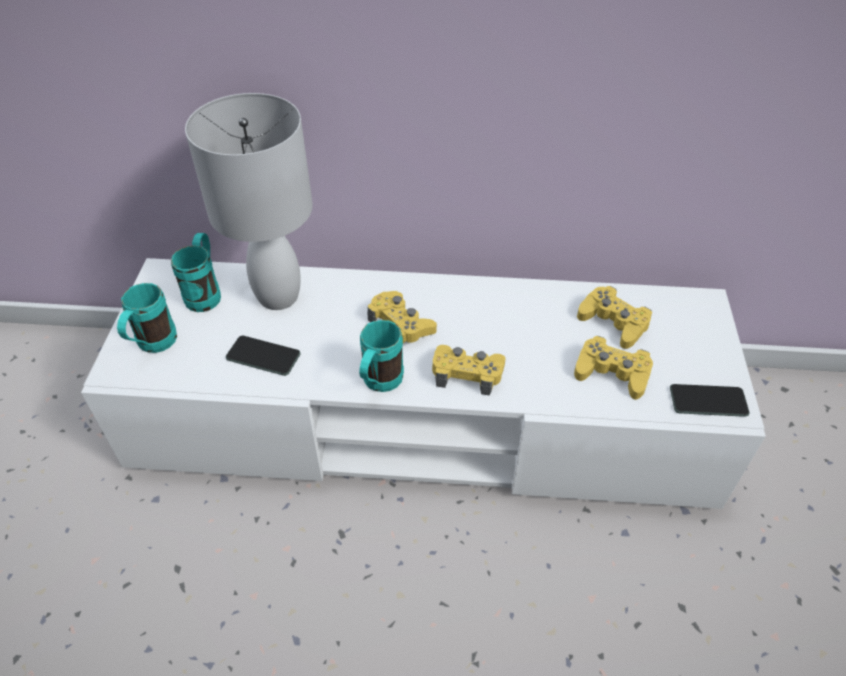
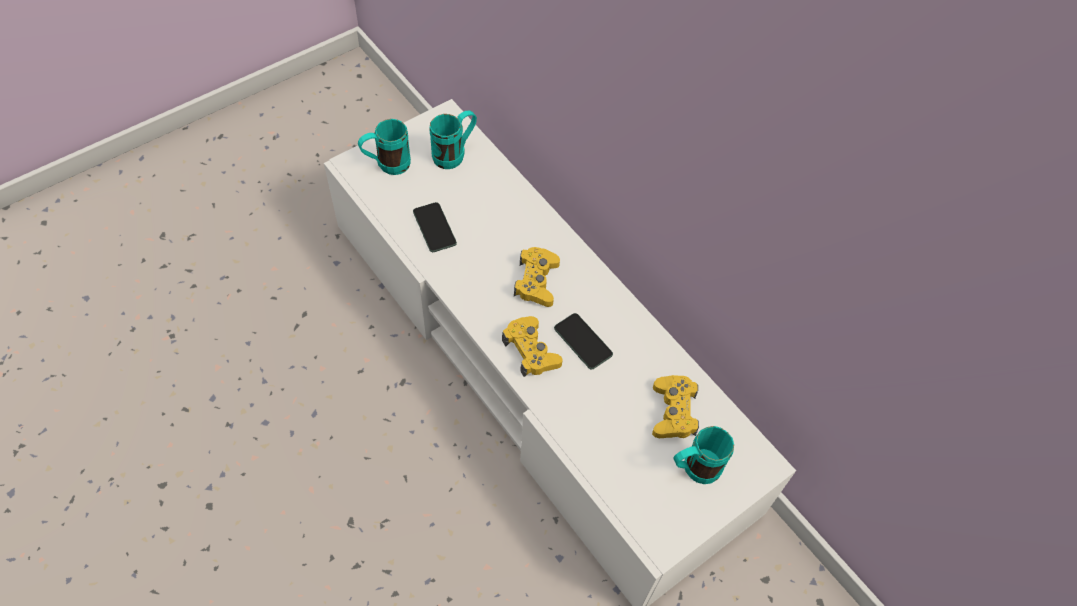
camera: 45 degrees right, 10 degrees up
(280, 296) = (492, 195): white table lamp -> none
(378, 384) = (472, 307): turquoise mug -> turquoise mug (693, 470)
(612, 373) = (619, 440): yellow game controller -> none
(708, 401) = (653, 521): phone -> phone (583, 341)

